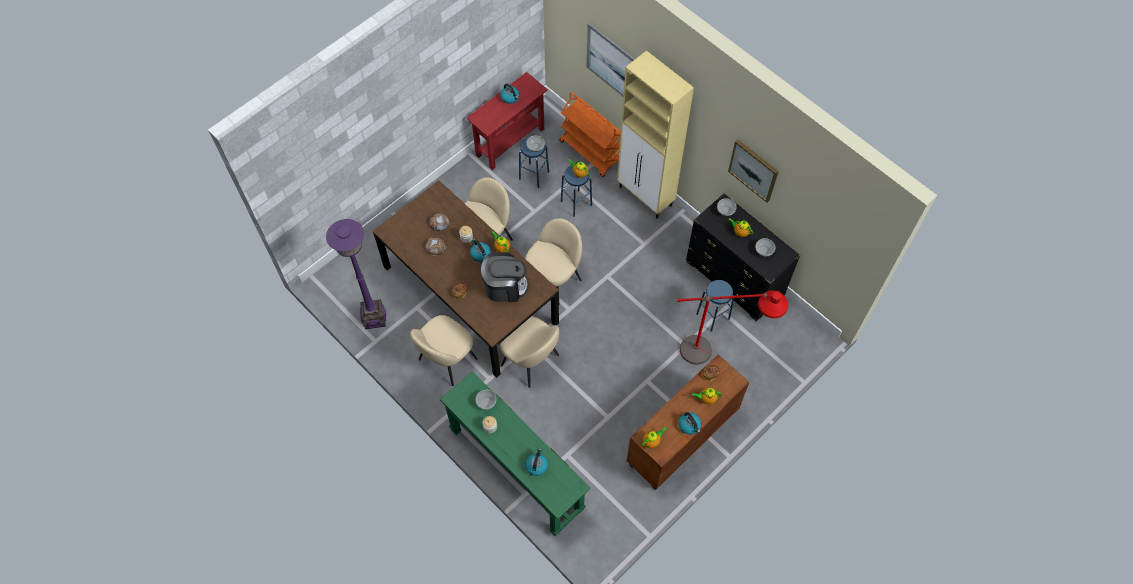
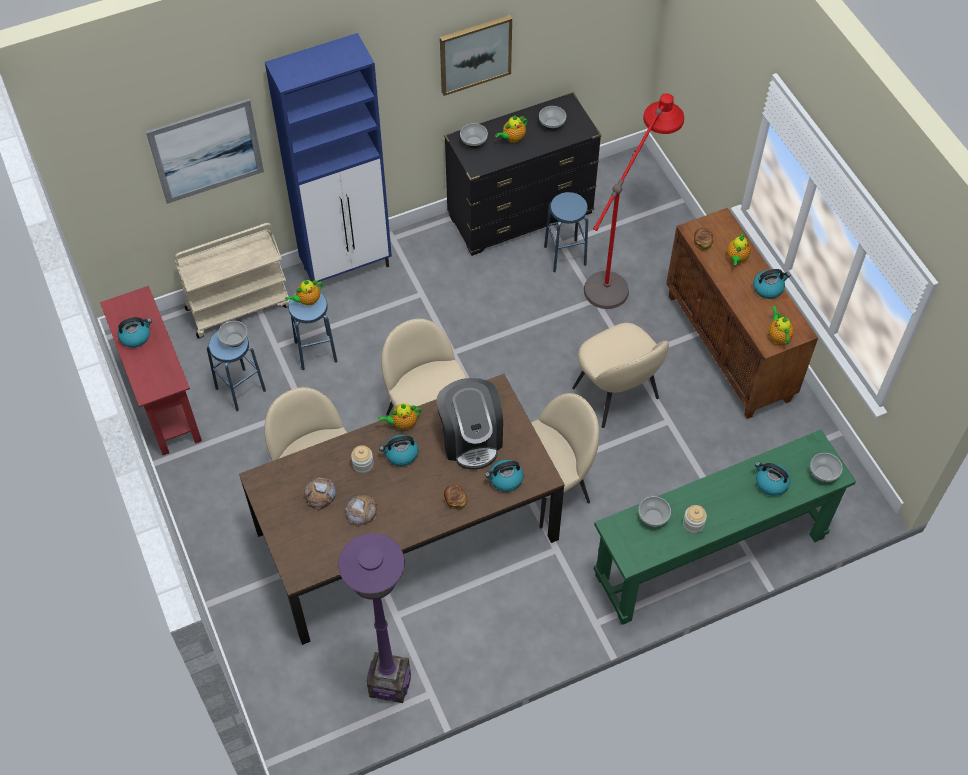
camera: 70 degrees left, 5 degrees down
(446, 360) = (504, 599): beige chair -> beige chair (617, 395)
(483, 314) = (505, 479): none -> kettle
(505, 286) = (471, 438): coffee machine -> coffee machine turned 150 degrees clockwise
(555, 496) = (823, 474): none -> bowl
(591, 152) = (239, 306): orange cart -> beige cart
(646, 197) = (348, 267): beige cabinet -> blue cabinet

